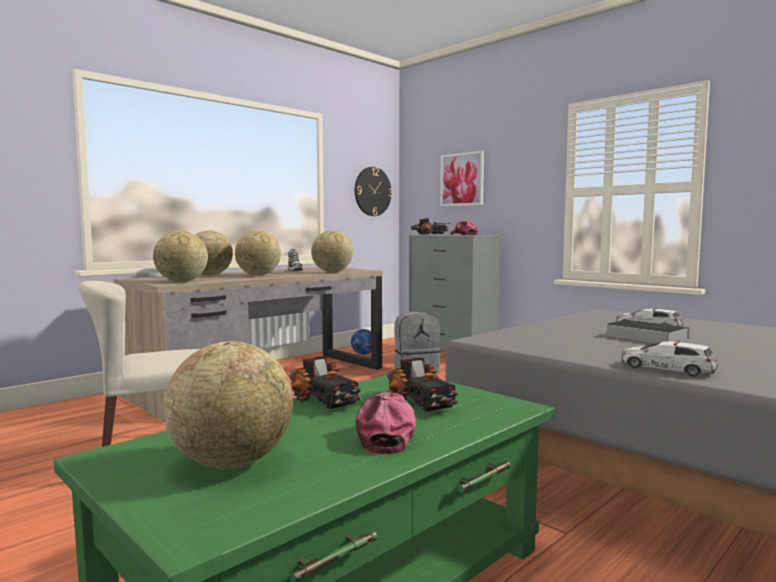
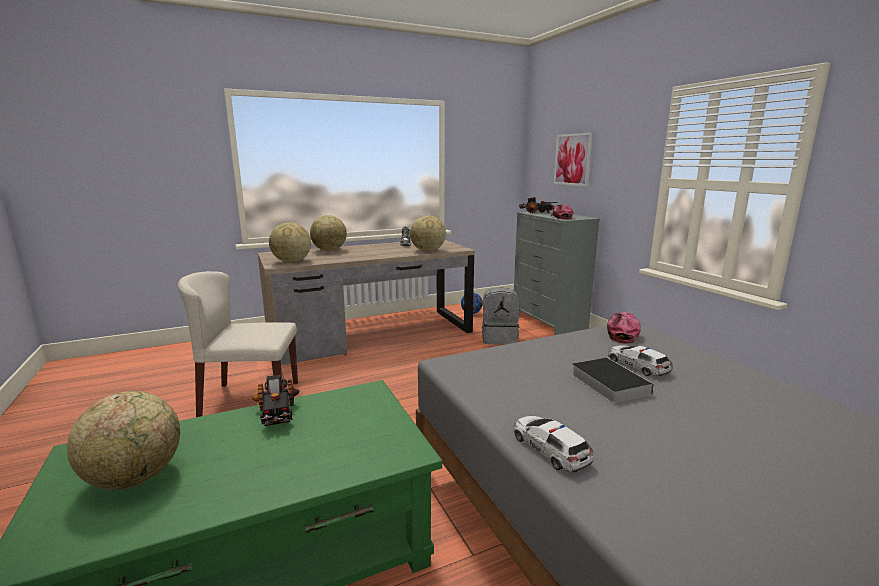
camera: 20 degrees right, 10 degrees up
(258, 275) = (362, 254): globe -> none
(372, 191) = (495, 168): wall clock -> none
(385, 433) = (268, 466): cap -> cap (622, 333)
(420, 403) = (341, 430): toy truck -> none

